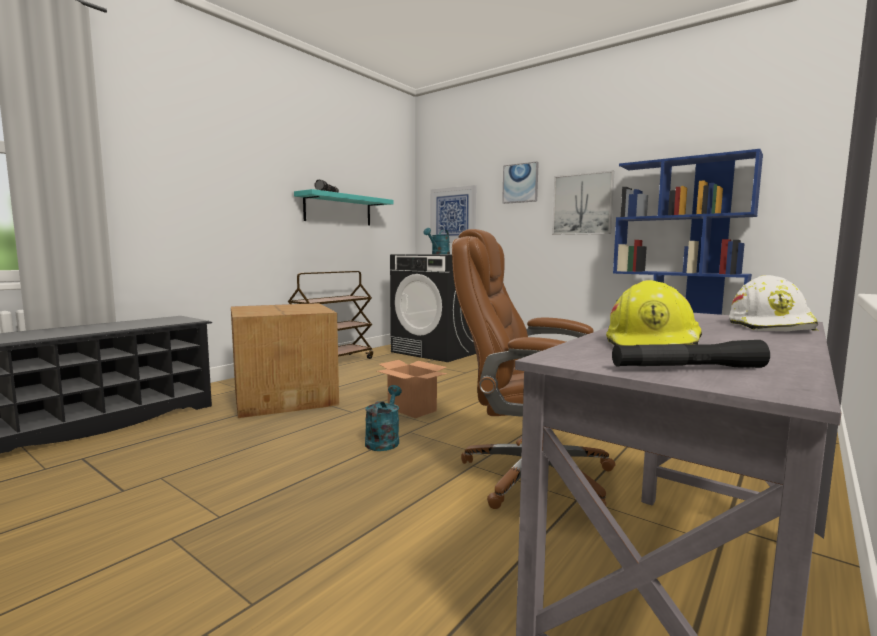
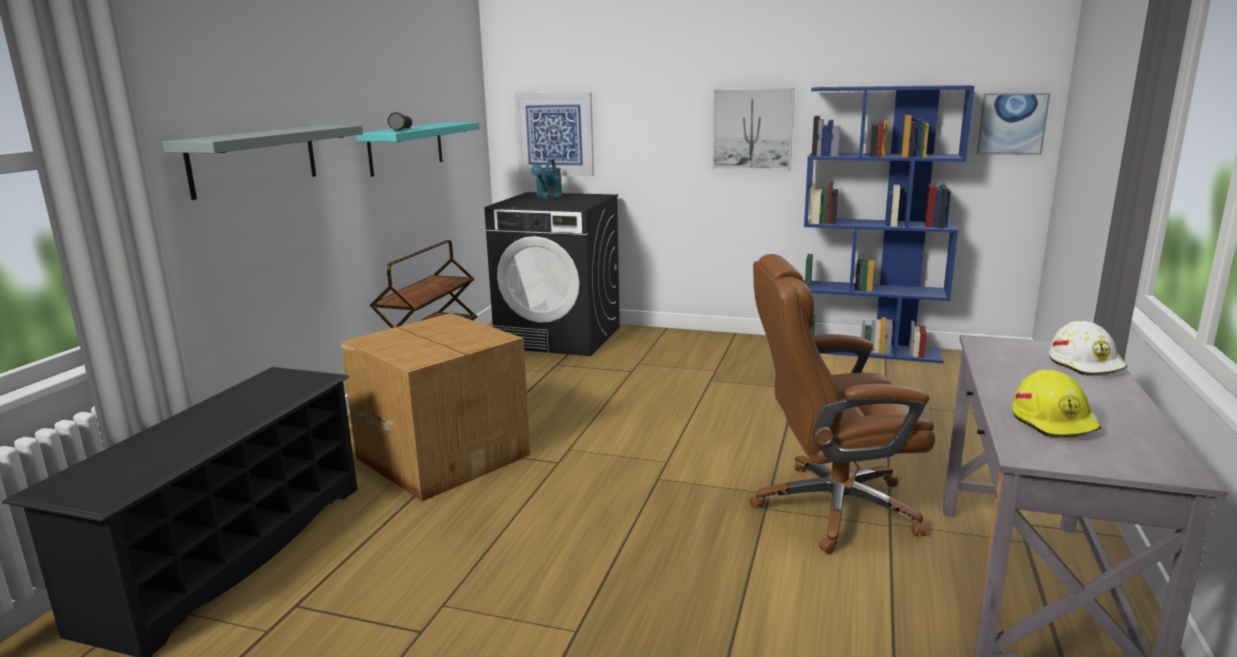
camera: 20 degrees left, 10 degrees up
(202, 188) = (255, 159): none -> grey shelf
(384, 440) = (642, 496): turquoise watering can -> none
(412, 409) = (627, 445): cardboard box -> none
(520, 183) = (662, 94): picture -> picture (1012, 123)
(688, 368) = (1112, 455): black flashlight -> none

